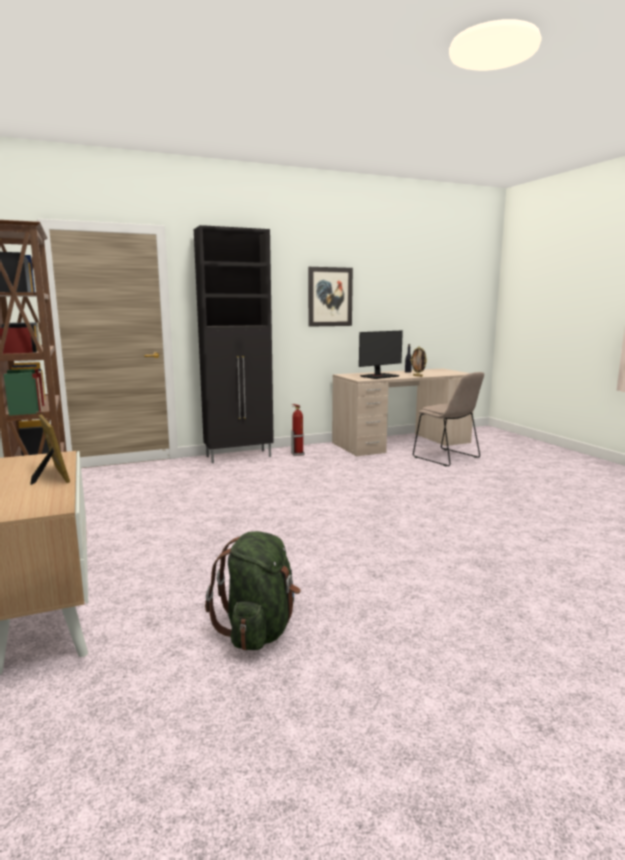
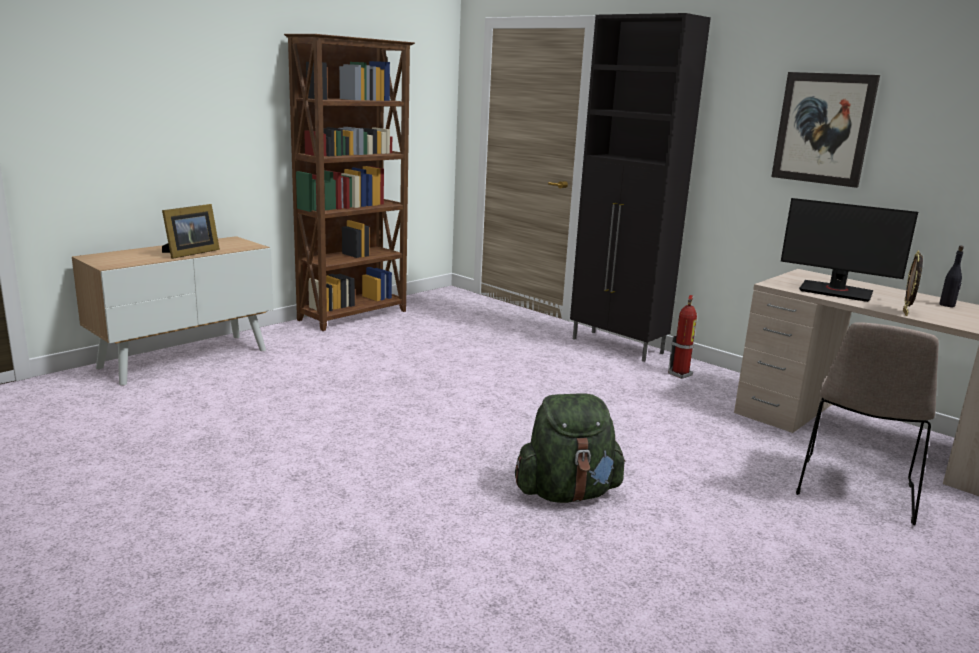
camera: 65 degrees right, 5 degrees up
(259, 630) = (162, 435): green backpack -> green backpack (567, 493)

